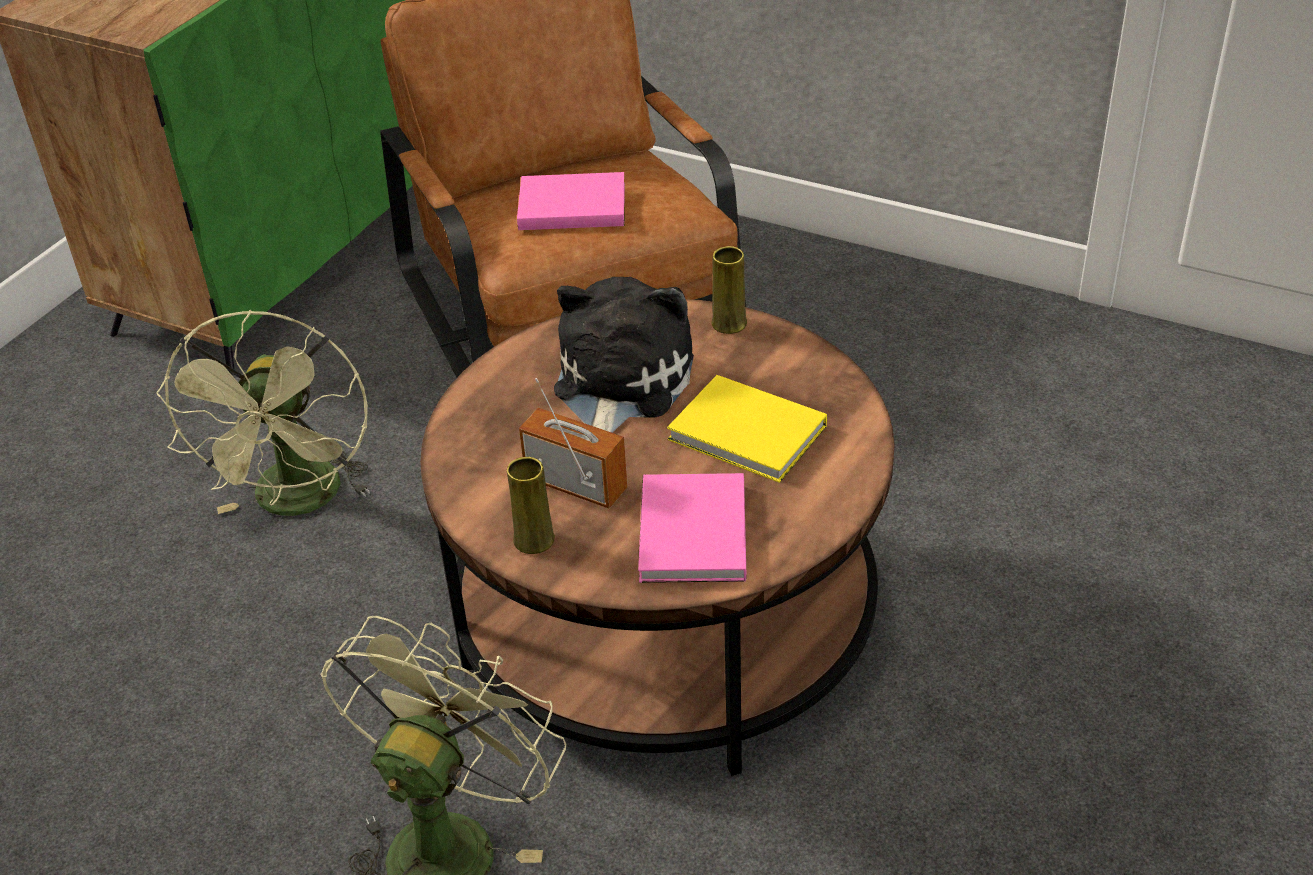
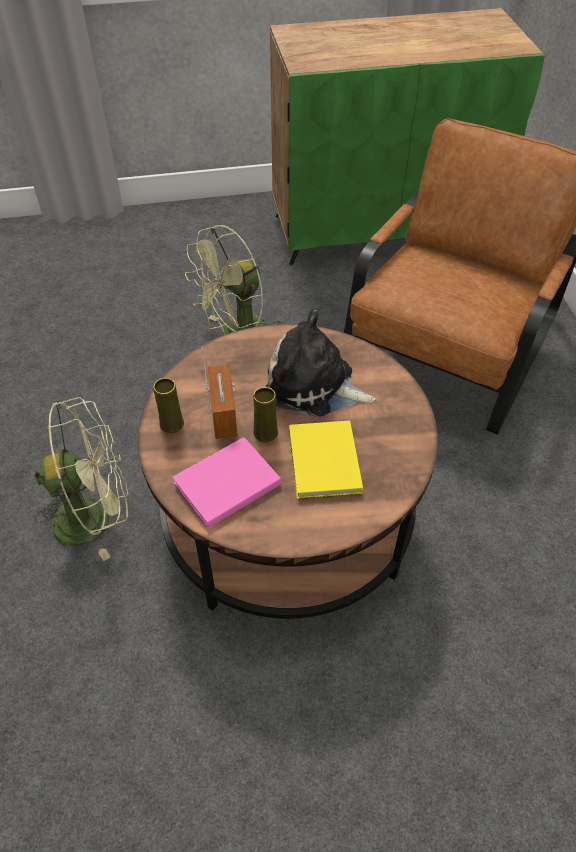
camera: 50 degrees right, 10 degrees up
(569, 205) = (439, 283): pink book -> none
(619, 383) = (314, 386): plush toy -> plush toy turned 135 degrees counterclockwise
(729, 323) = (406, 401): yellow vase -> yellow vase (265, 433)

